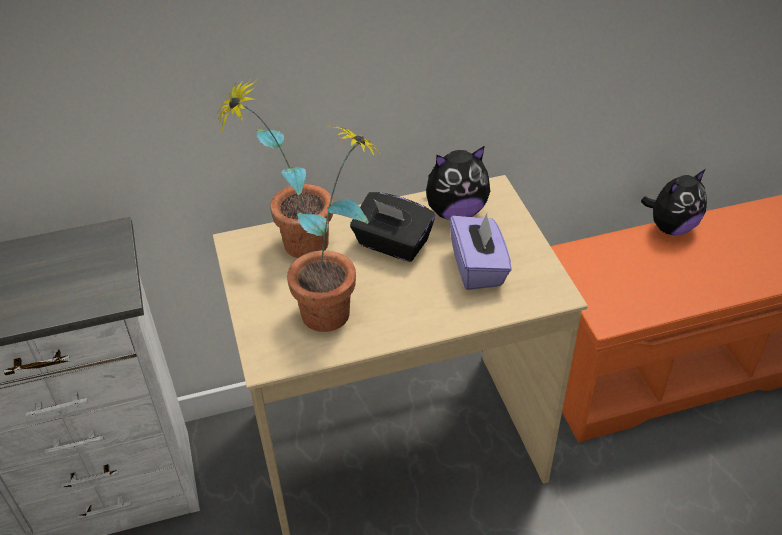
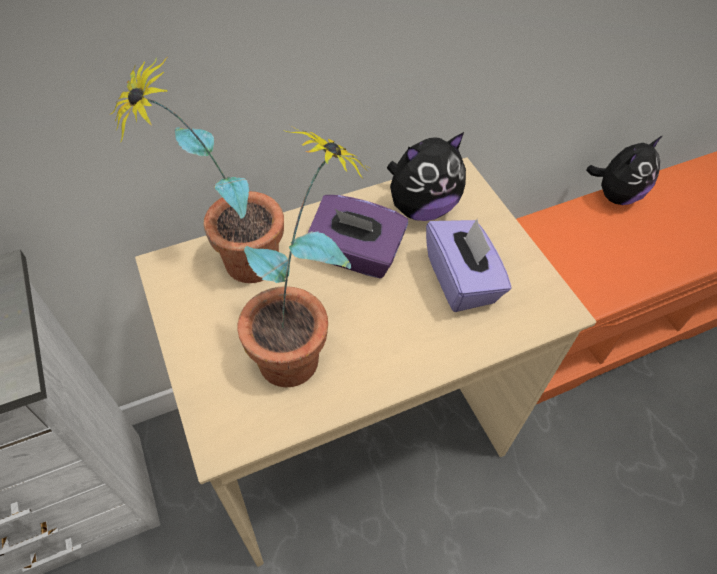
camera: 10 degrees left, 10 degrees up
(392, 244) = (355, 255): black tissue box -> purple tissue box

